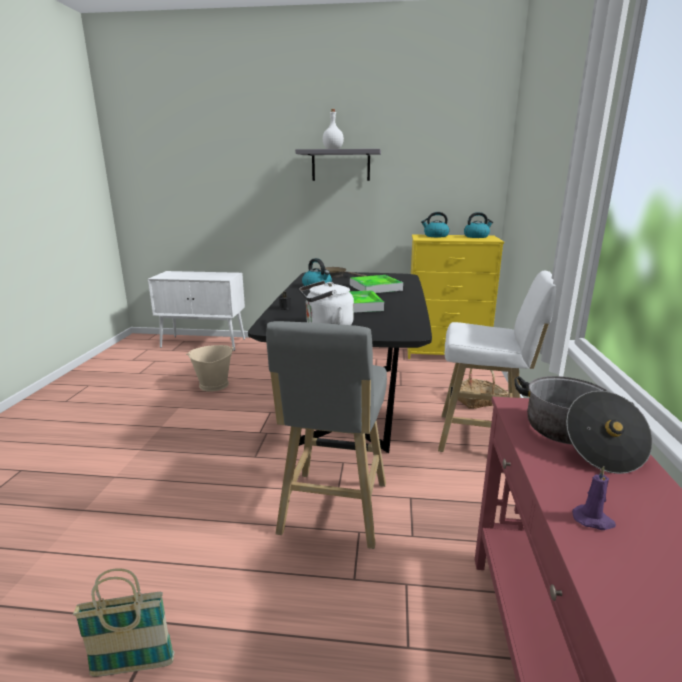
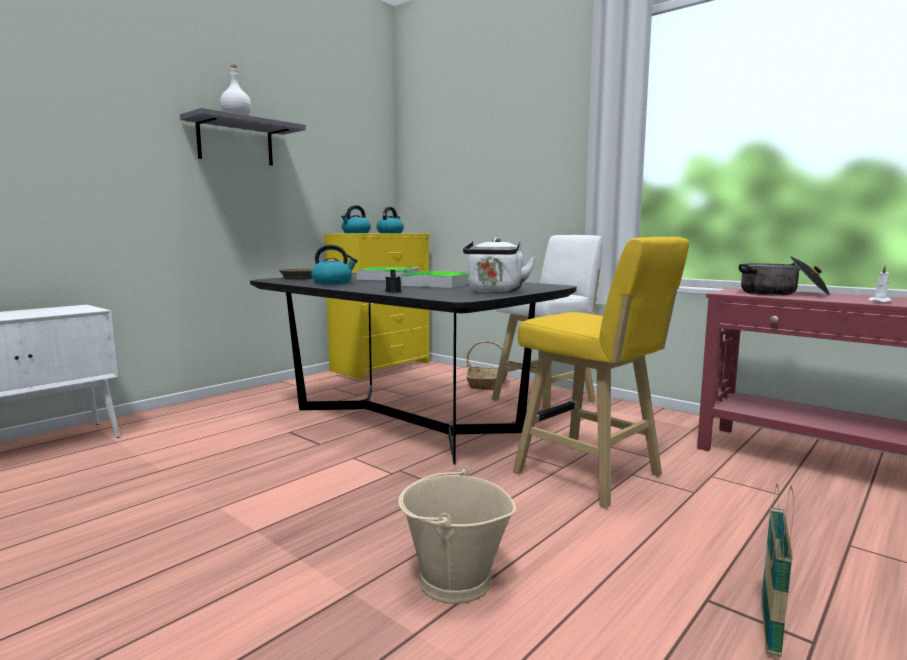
camera: 55 degrees left, 10 degrees down
(213, 385) = (201, 472): beige bucket -> beige bucket (454, 581)
(332, 512) = (593, 476): grey stool -> yellow stool
(593, 520) = (880, 301): purple candle -> white candle

